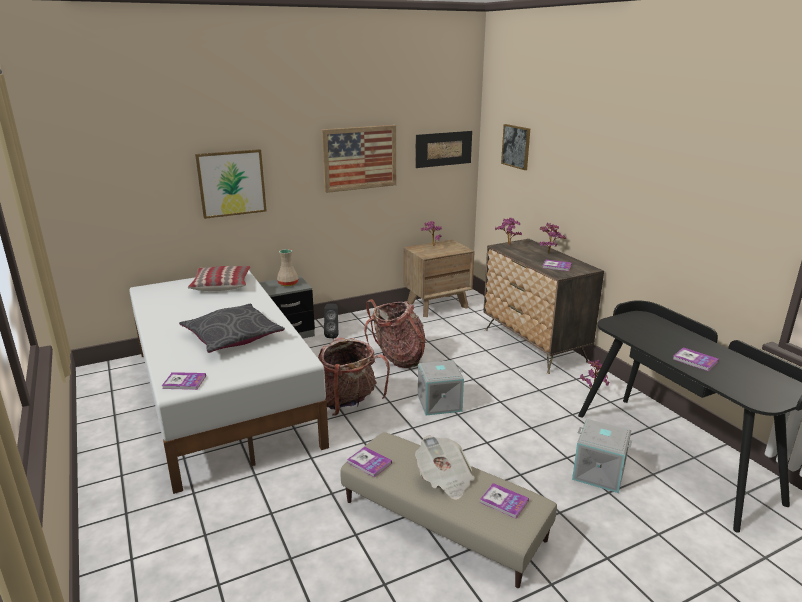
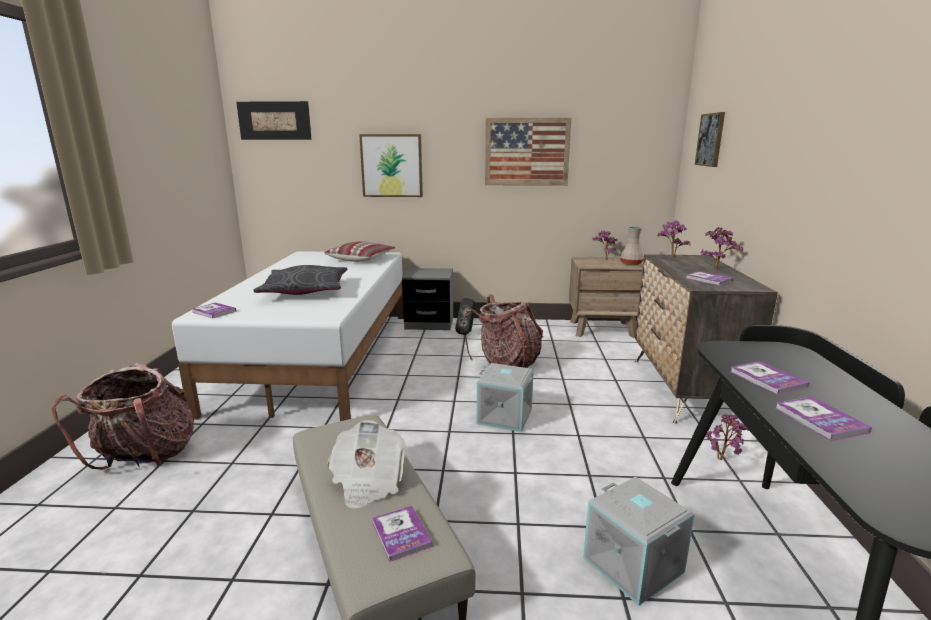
camera: 30 degrees right, 5 degrees down
(288, 283) = (433, 272): beige vase -> beige vase (631, 263)
(347, 403) = (413, 390): backpack -> backpack (145, 457)
(369, 463) = (318, 437): book -> book (767, 379)
(443, 149) = (632, 149): picture -> picture (274, 120)

